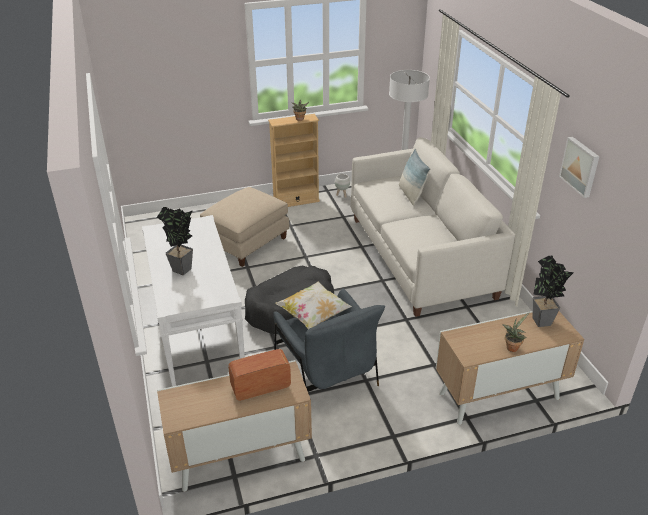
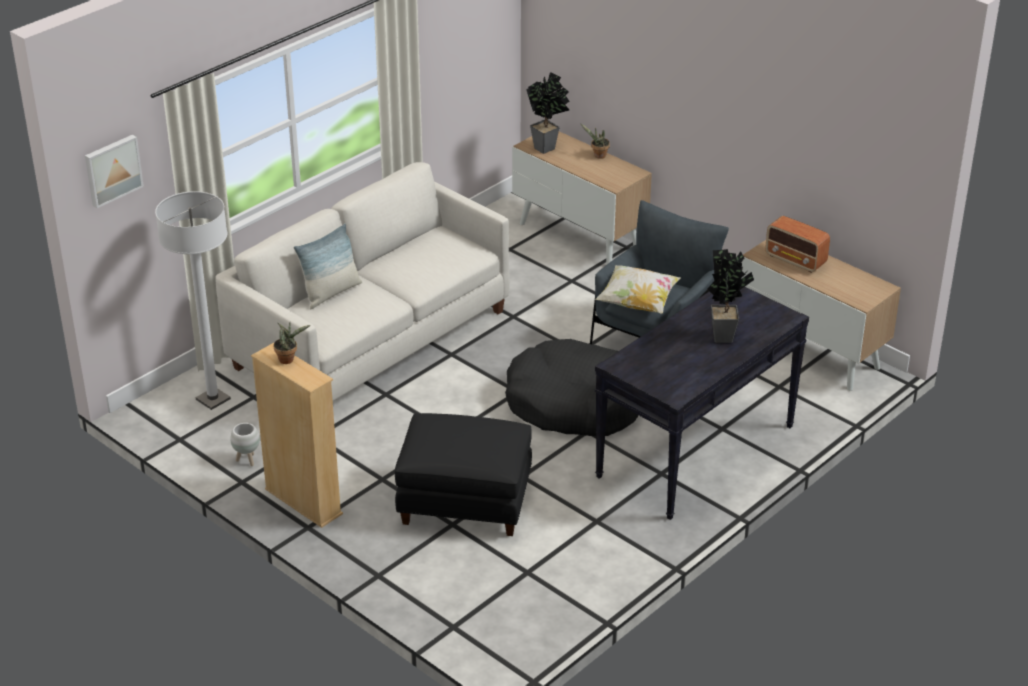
camera: 120 degrees left, 0 degrees up
(198, 339) = (695, 452): white console table -> black console table
(246, 243) = (464, 503): beige ottoman -> black ottoman
(580, 166) = (435, 34): picture -> picture (112, 170)

